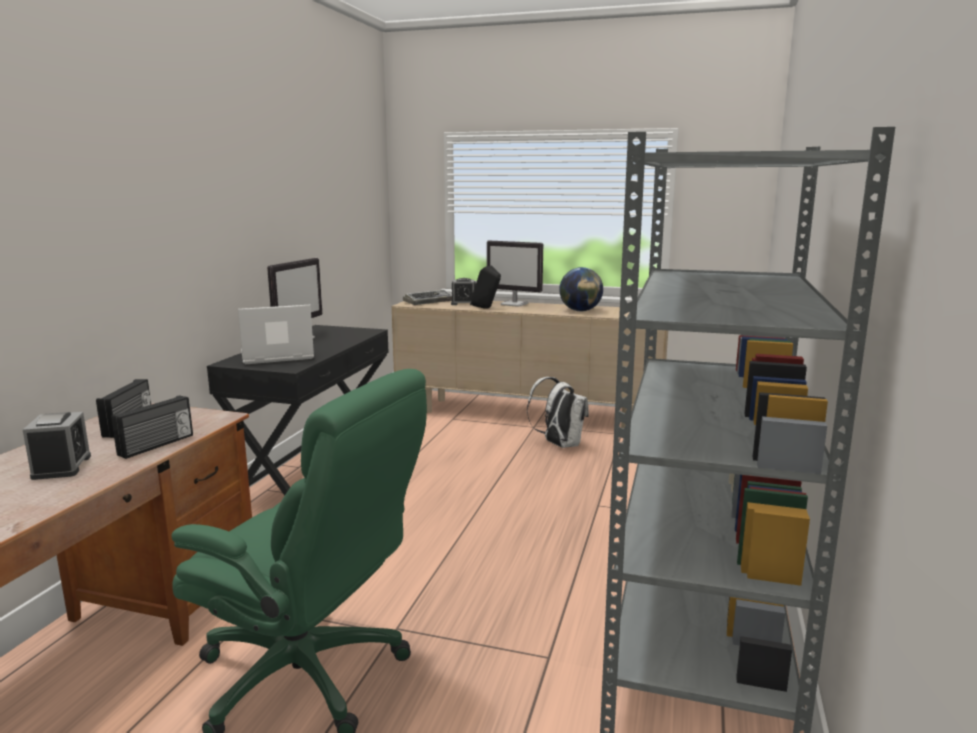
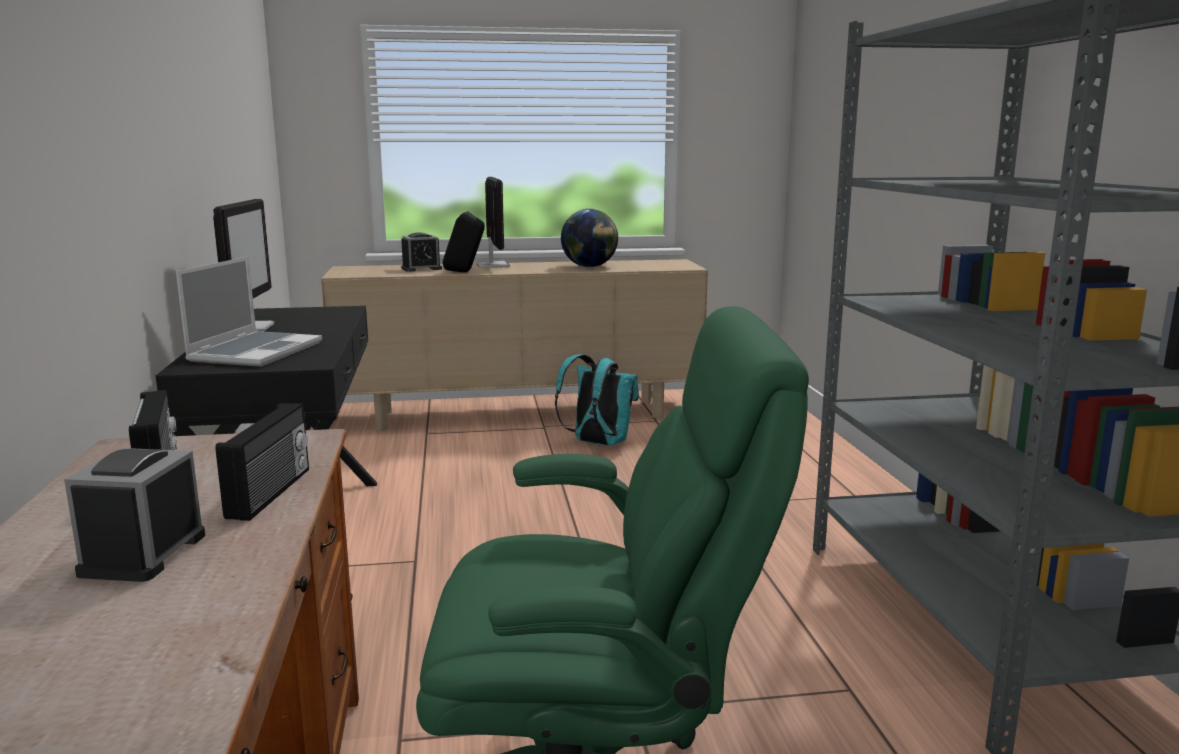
camera: 25 degrees left, 0 degrees up
(61, 467) = (144, 554): alarm clock -> alarm clock turned 135 degrees counterclockwise
(276, 356) = (256, 351): laptop -> laptop turned 150 degrees clockwise
(429, 301) = (367, 270): keyboard -> none
(515, 304) = (492, 265): monitor -> monitor turned 105 degrees counterclockwise
(559, 444) = (597, 443): white backpack -> turquoise backpack

